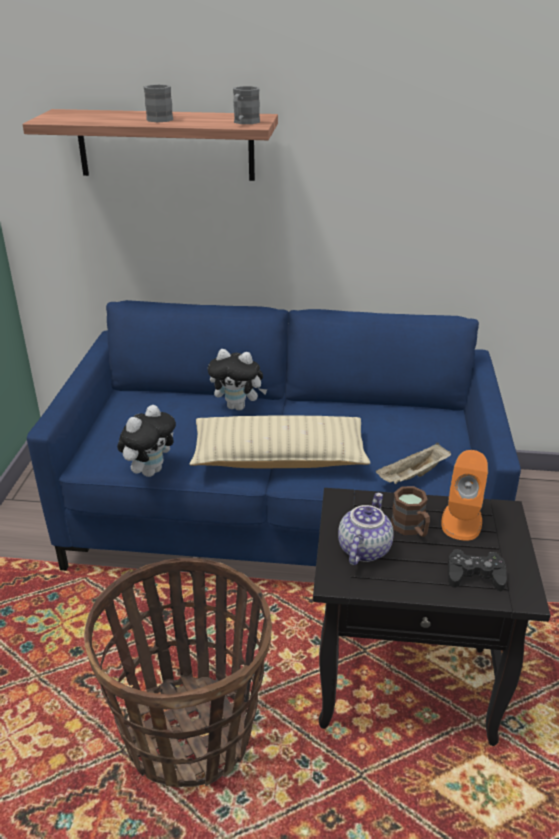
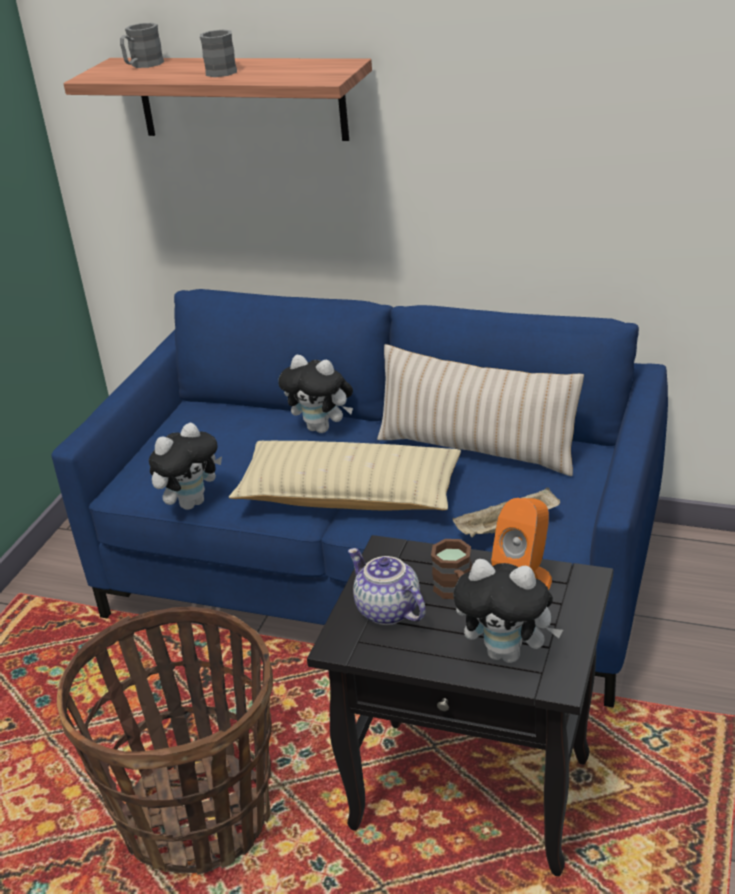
camera: 15 degrees right, 0 degrees up
(244, 122) = (317, 75): grey mug -> grey mug (142, 65)
(363, 549) = (386, 611): teapot -> teapot turned 75 degrees counterclockwise
(364, 417) = (476, 449): none -> beige pillow
(474, 575) = (508, 653): black game controller -> plush toy

